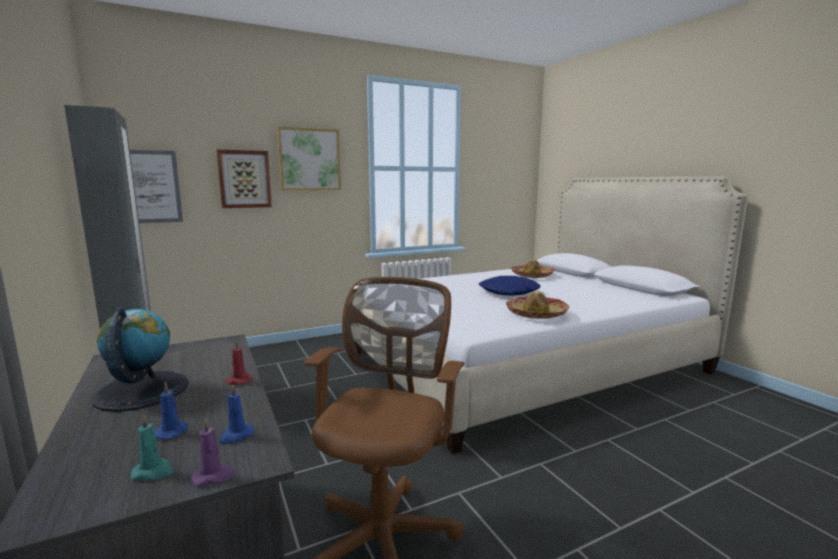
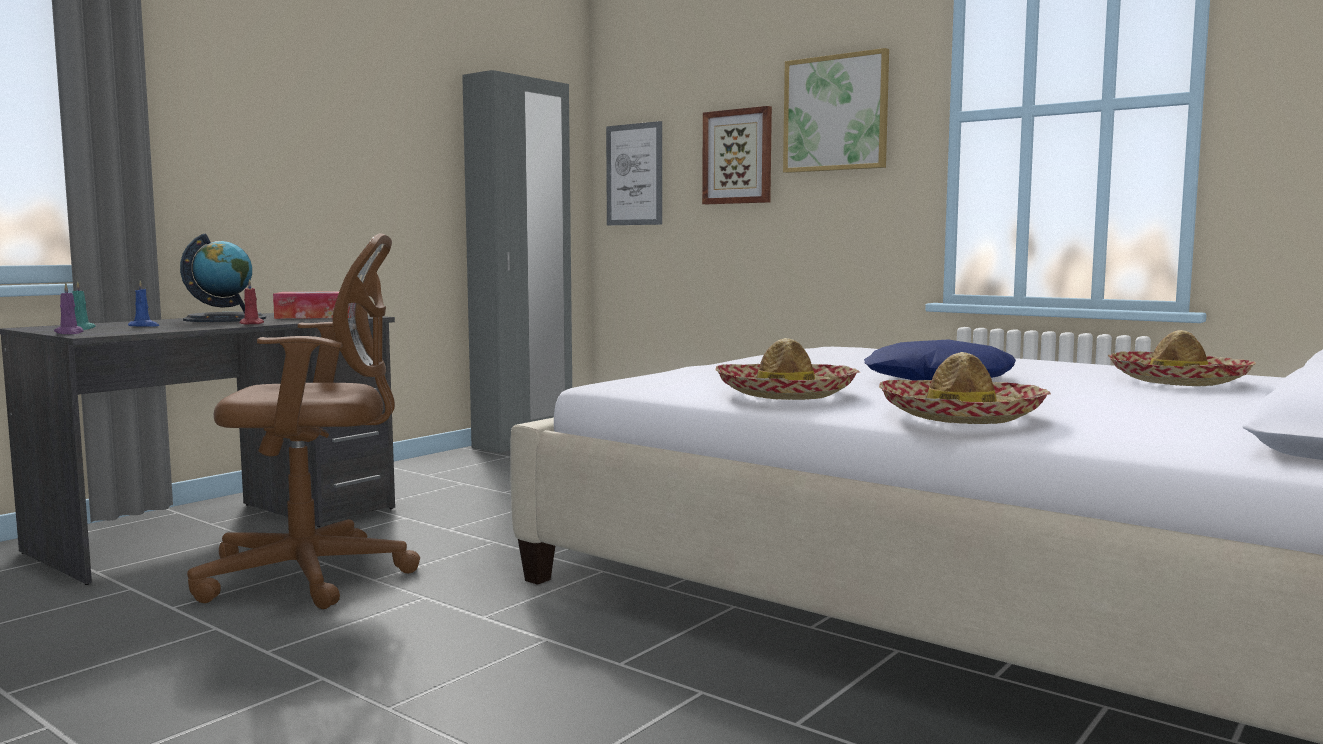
camera: 65 degrees right, 5 degrees down
(194, 355) = (316, 317): none -> tissue box
(236, 436) = (133, 330): blue candle -> none
(599, 306) = (961, 417): none -> hat

